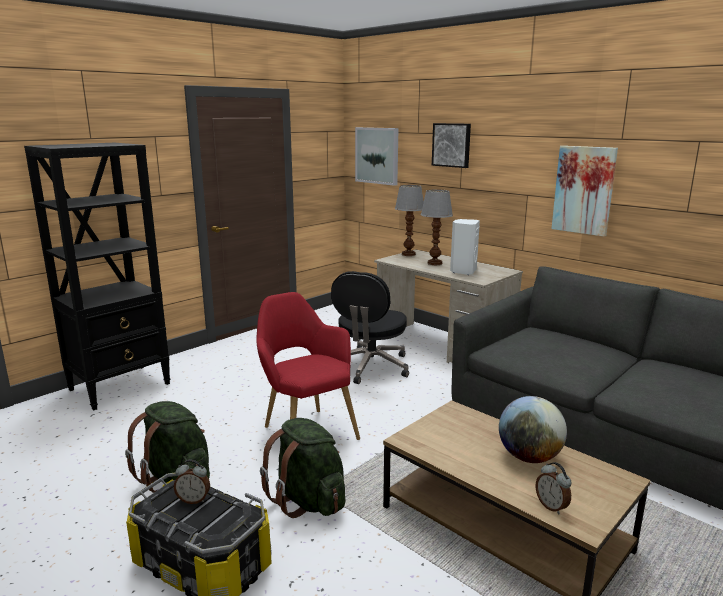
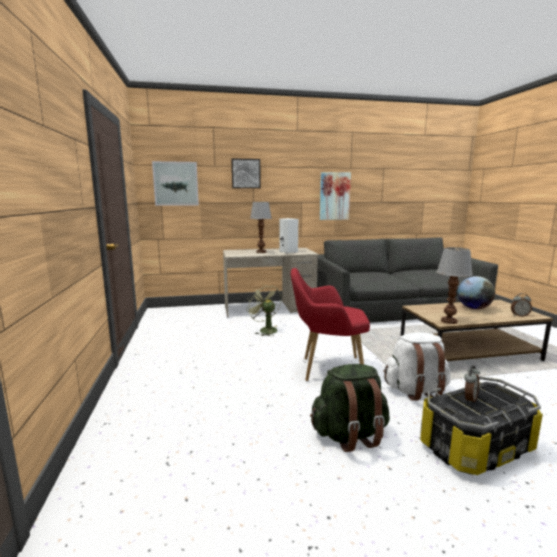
camera: 55 degrees left, 5 degrees down
(121, 386) = (126, 432): black bookcase -> none
(308, 500) = (415, 390): green backpack -> white backpack
(370, 367) = (265, 330): black office chair -> green fan
(408, 254) = (230, 252): table lamp -> table lamp (448, 321)

